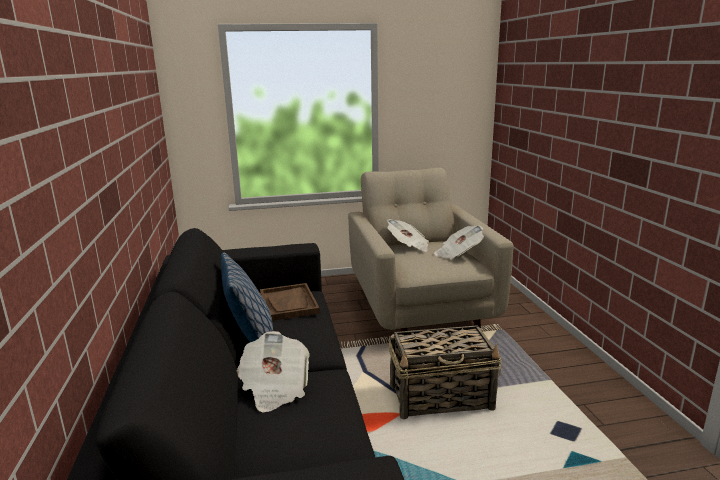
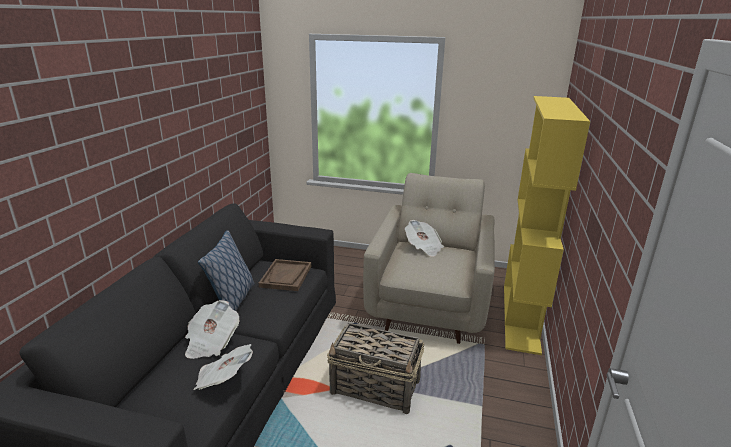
camera: 25 degrees right, 5 degrees up
(458, 254) = (456, 266): newspaper -> newspaper (224, 379)
(511, 299) = (521, 317): none -> yellow bookcase

